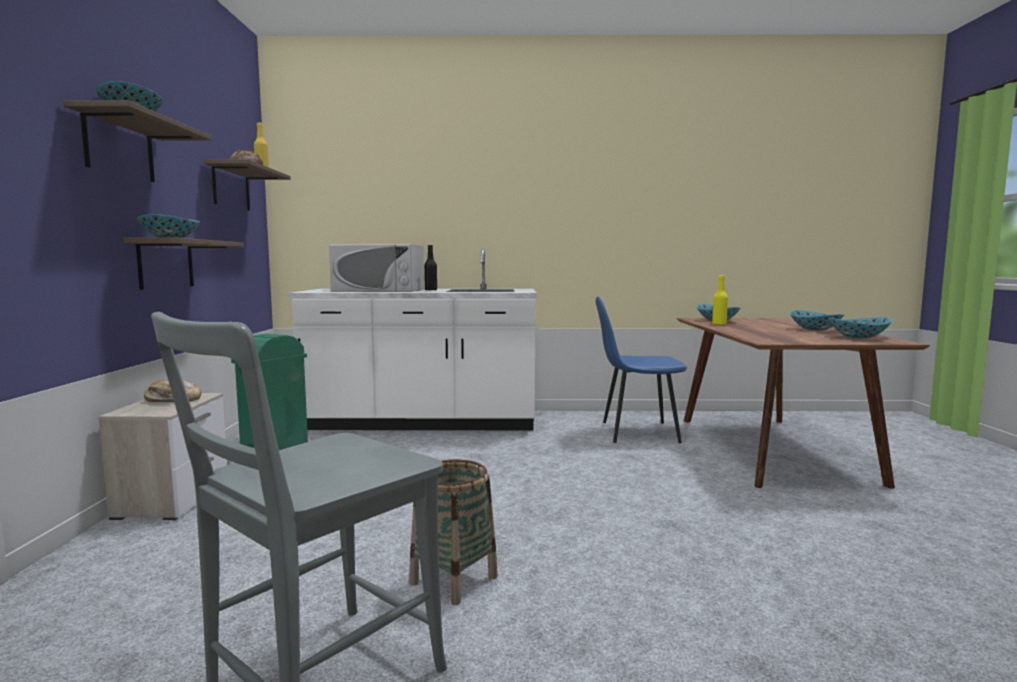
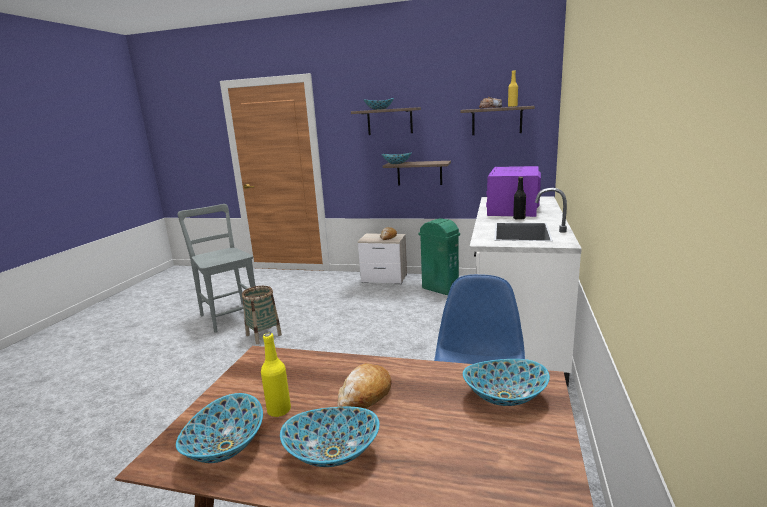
camera: 105 degrees right, 10 degrees up
(379, 290) = (513, 208): white microwave -> purple microwave
(719, 324) = (438, 378): yellow bottle -> yellow bottle (279, 410)
(761, 329) = (365, 395): none -> bread

